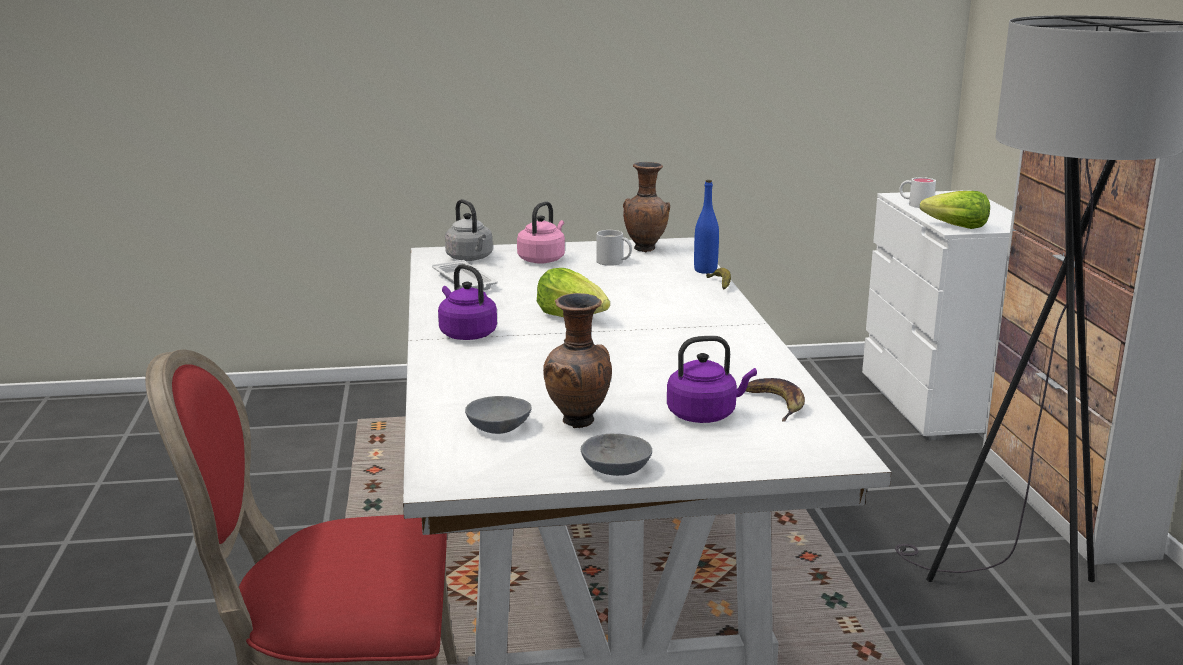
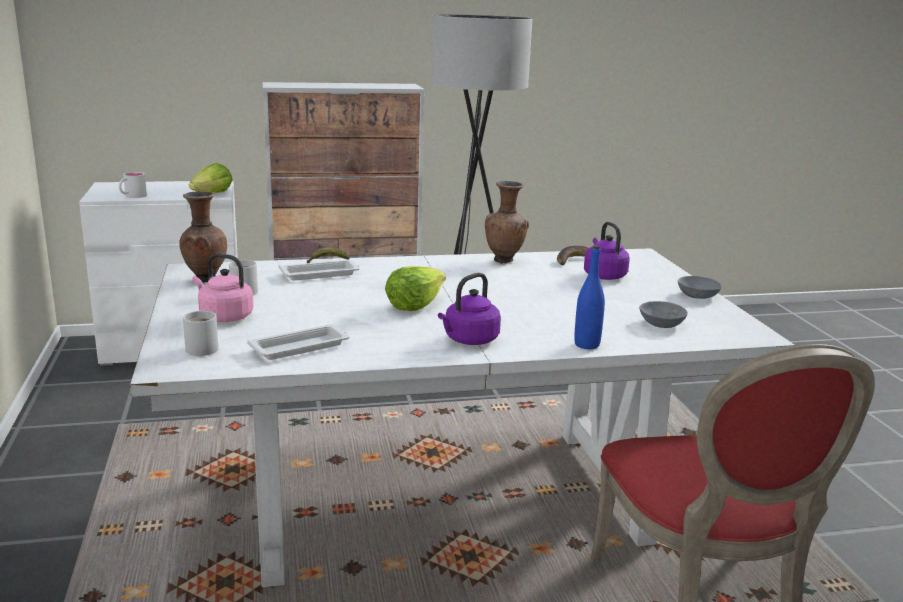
camera: 95 degrees left, 0 degrees up
(470, 258) = (205, 348): grey kettle -> white mug
(578, 423) = (639, 303): brown vase -> brown vase (505, 261)
(672, 283) = (321, 274): none -> white tray
(705, 270) = (285, 264): blue bottle -> blue bottle (586, 345)

